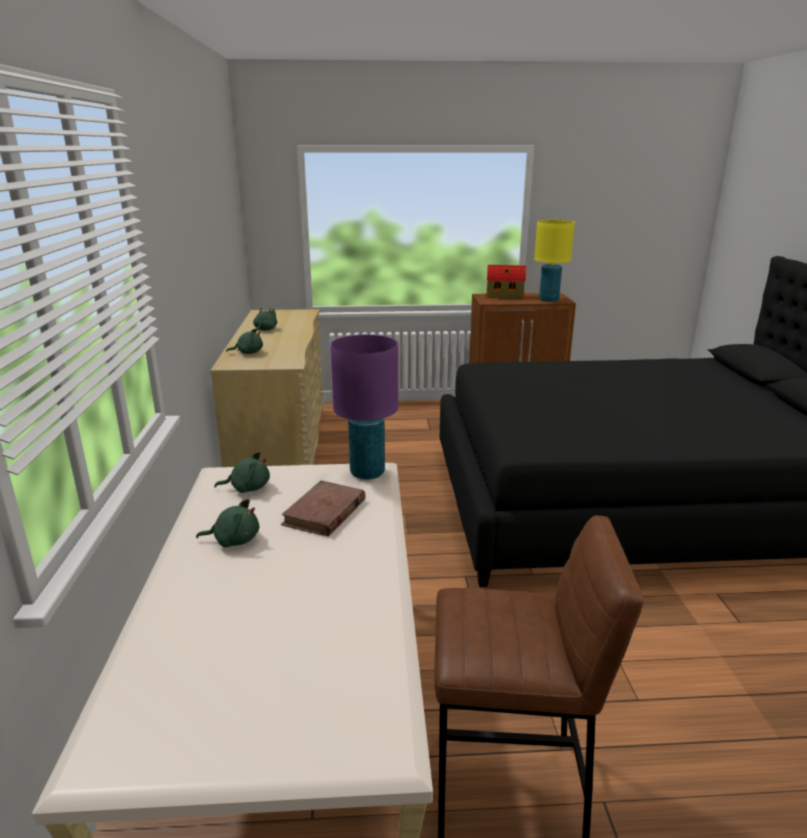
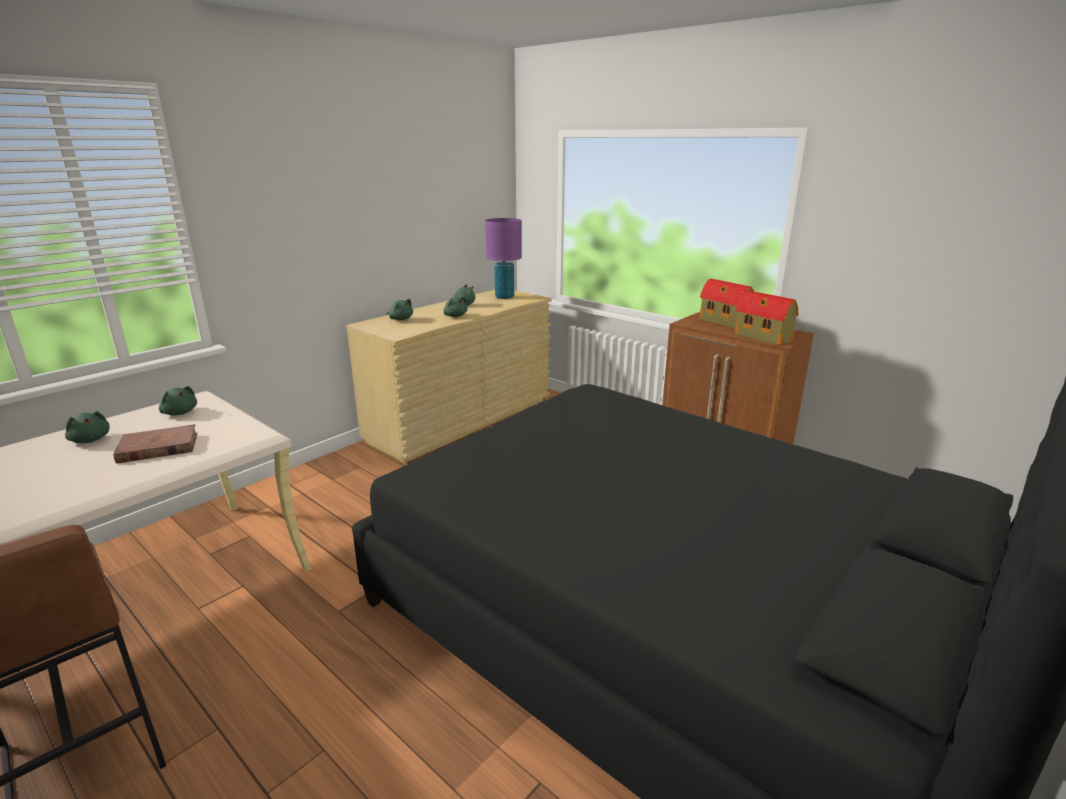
camera: 45 degrees right, 0 degrees up
(287, 339) = (455, 316): none -> green plush toy
(367, 473) = (247, 435): purple table lamp -> purple table lamp (504, 297)
(549, 300) = (764, 337): yellow table lamp -> toy house

